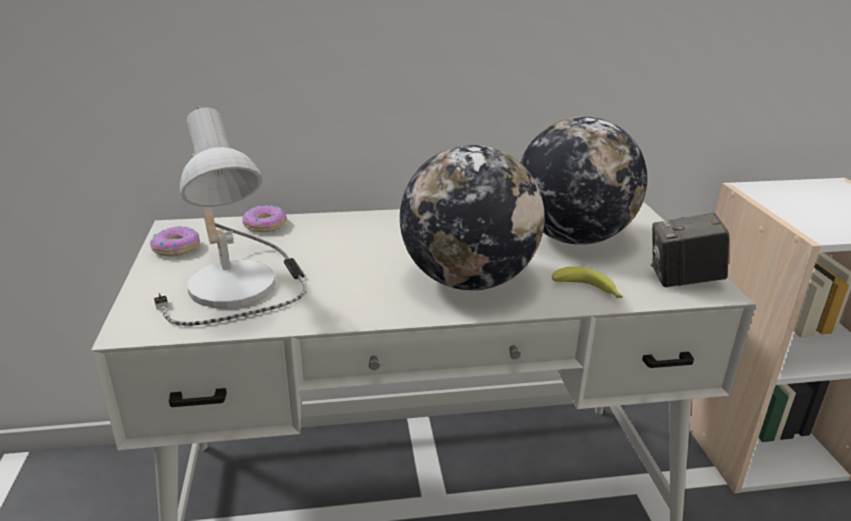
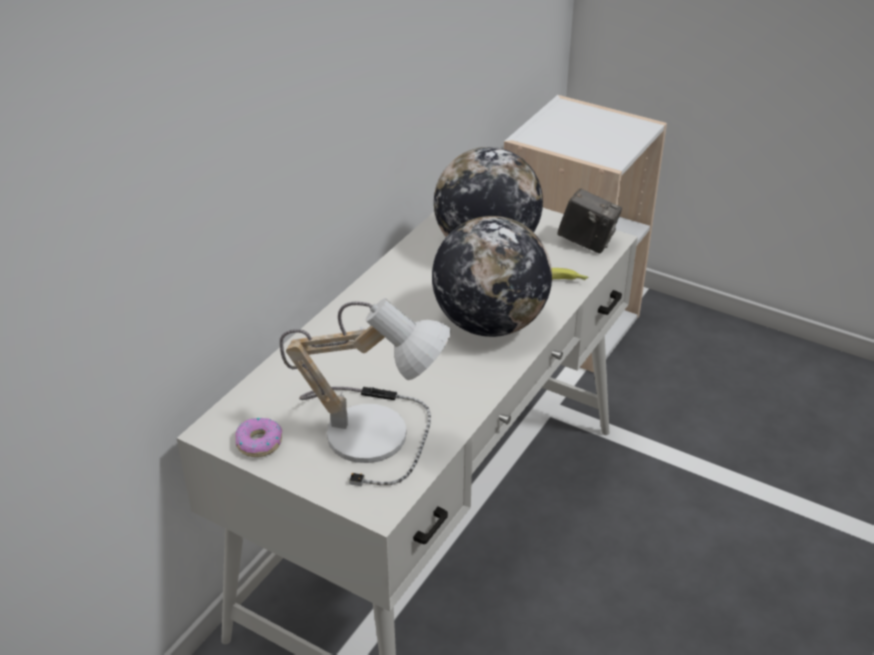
camera: 50 degrees left, 10 degrees up
(266, 225) = (276, 377): donut -> none
(683, 280) = (587, 242): camera -> camera turned 105 degrees counterclockwise

